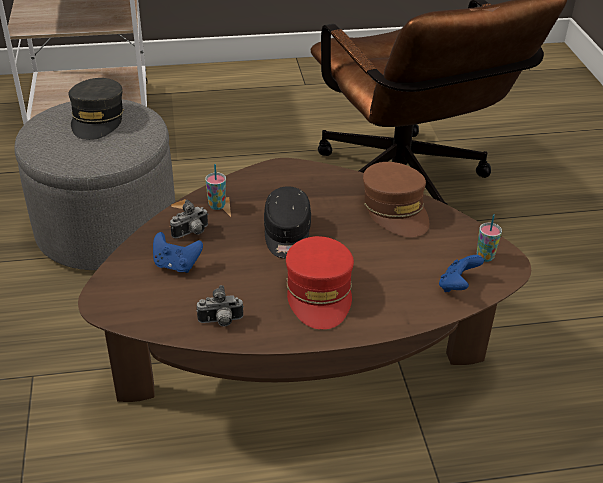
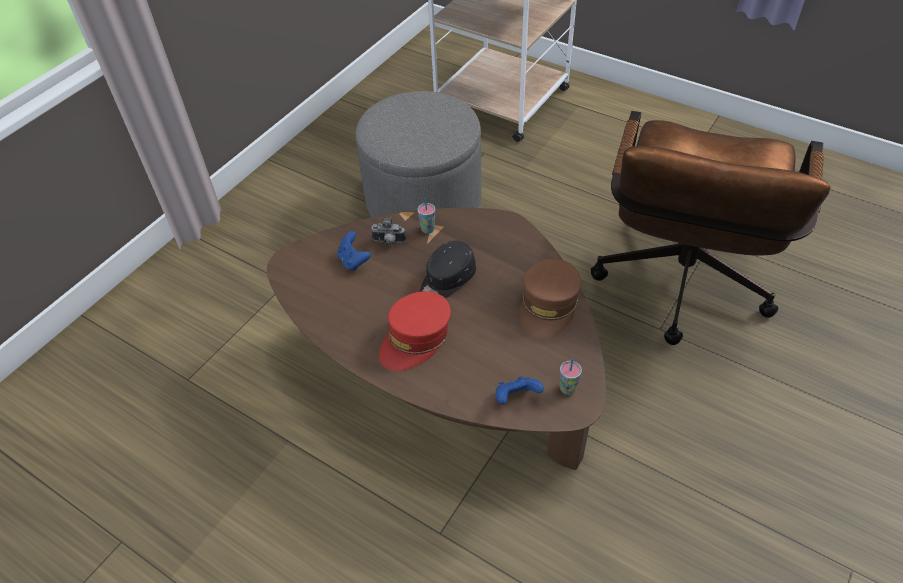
camera: 45 degrees right, 10 degrees up
(97, 119) = (430, 116): grey cap -> none
(221, 322) = (333, 319): camera -> none

